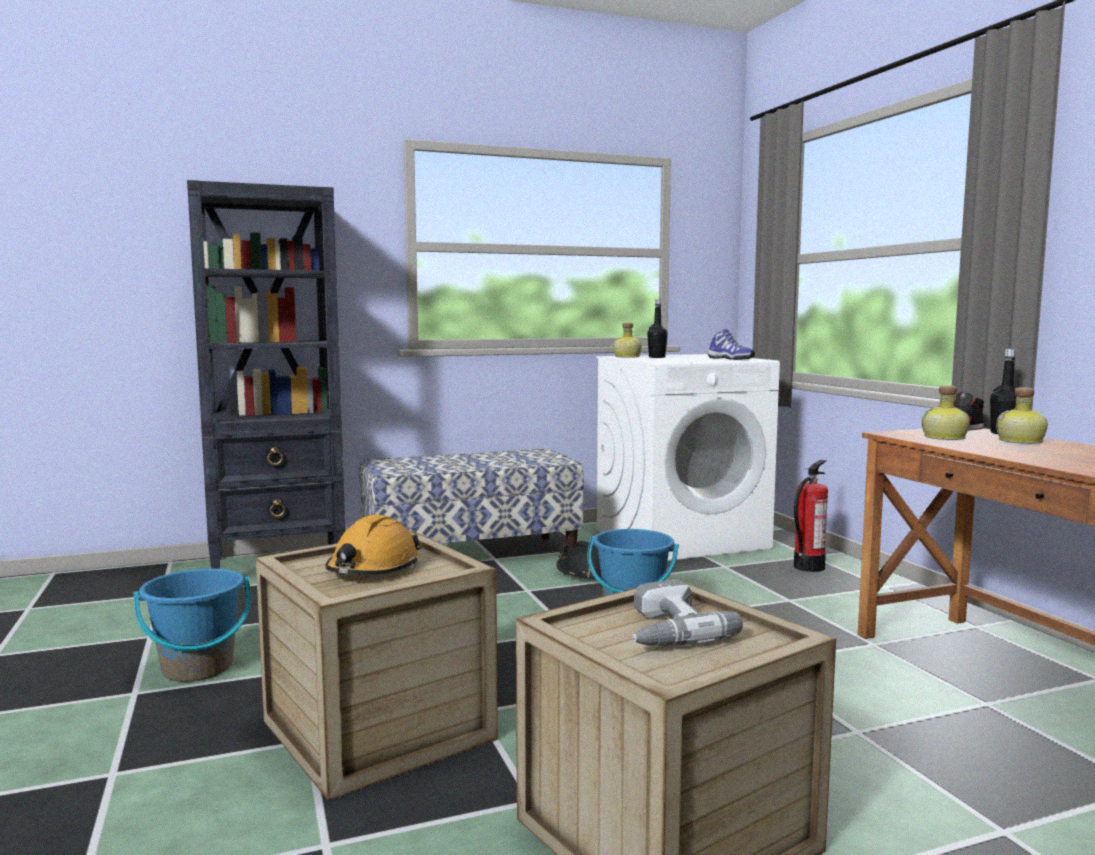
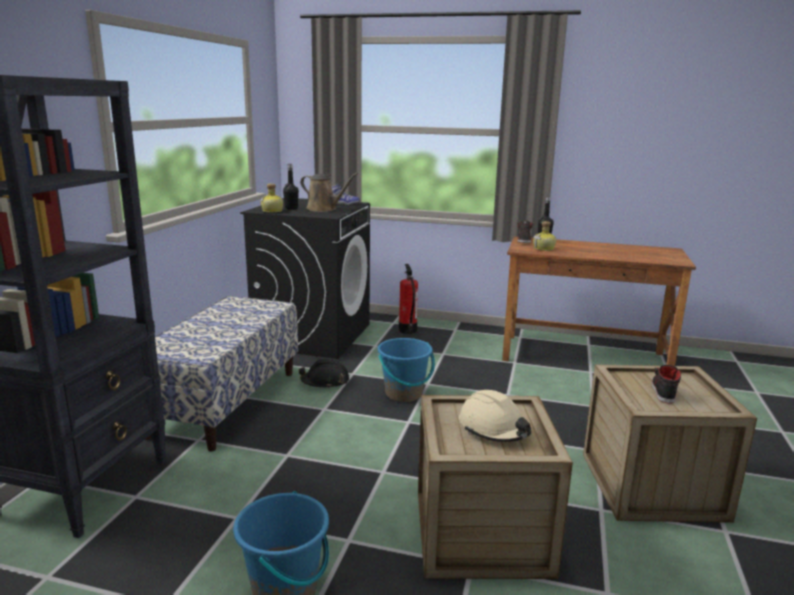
camera: 55 degrees left, 10 degrees up
(373, 569) = (493, 429): orange hard hat -> beige hard hat
(665, 630) = (663, 391): power drill -> black shoe
(681, 538) = (313, 335): white washing machine -> black washing machine
(687, 359) = (324, 209): none -> brown watering can
(1021, 441) = (568, 245): bottle -> none

